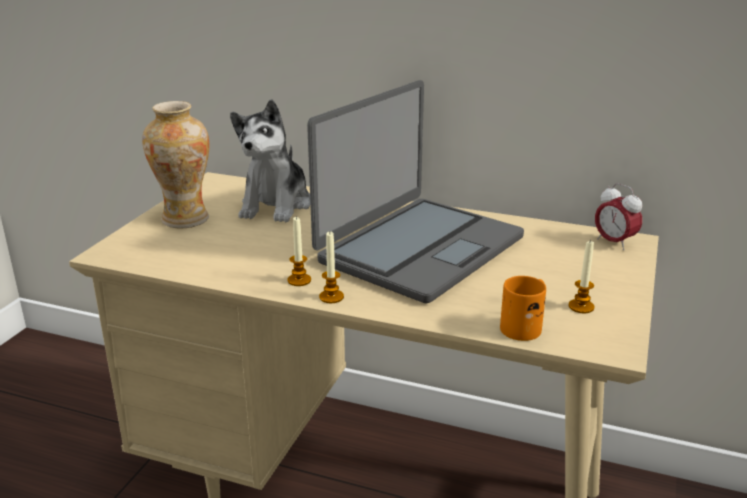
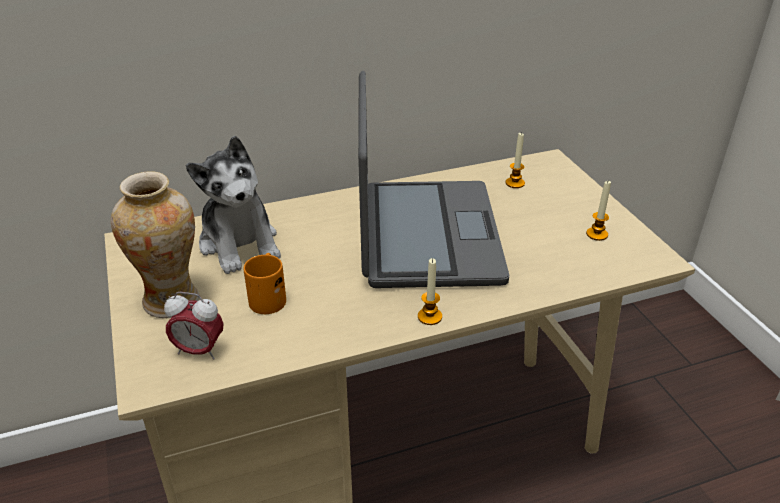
camera: 40 degrees left, 10 degrees up
(299, 280) = (380, 314): candle -> candle (515, 183)
(525, 325) = (588, 269): orange mug -> orange mug (268, 296)
(614, 243) = (542, 167): alarm clock -> alarm clock (199, 350)

